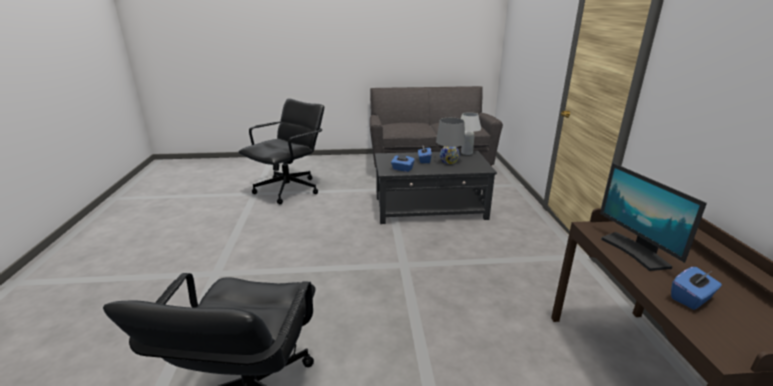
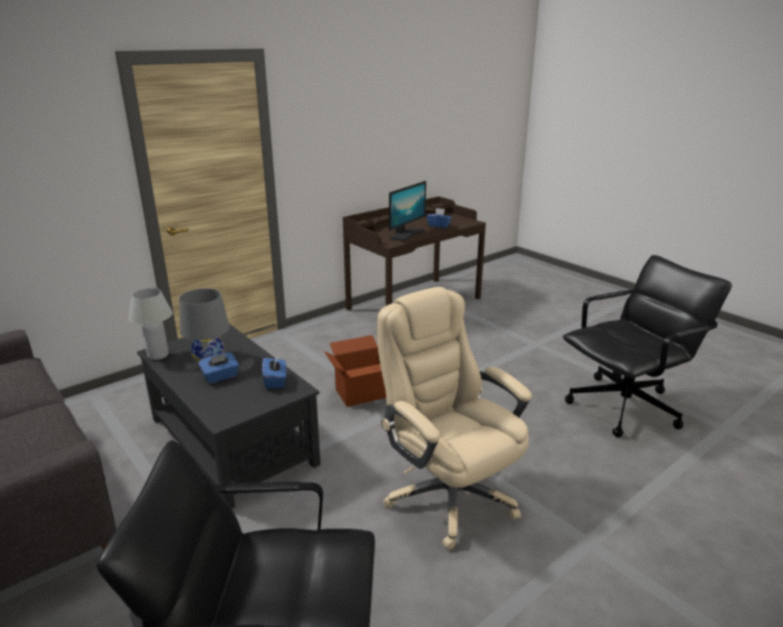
camera: 125 degrees left, 0 degrees up
(307, 249) = (449, 494): none -> beige office chair
(439, 260) = (363, 393): none -> cardboard box

